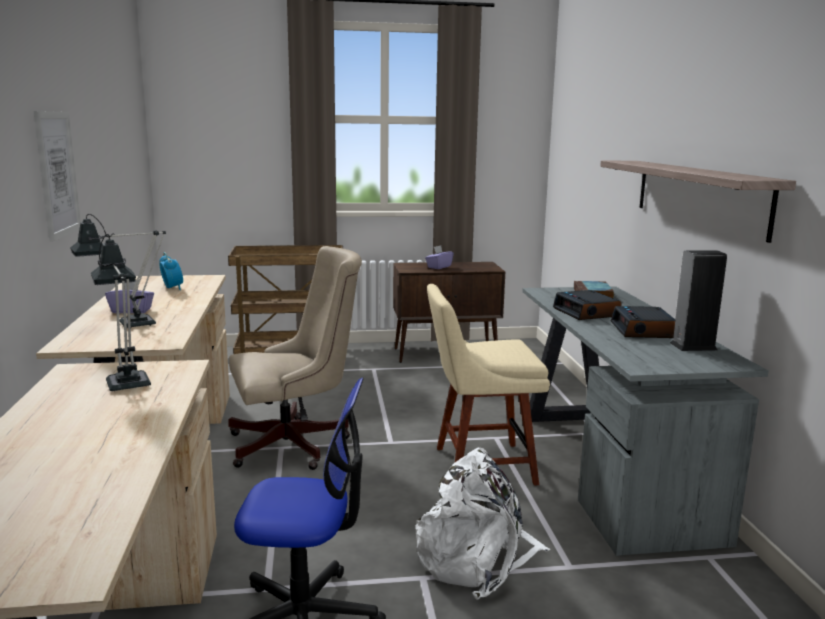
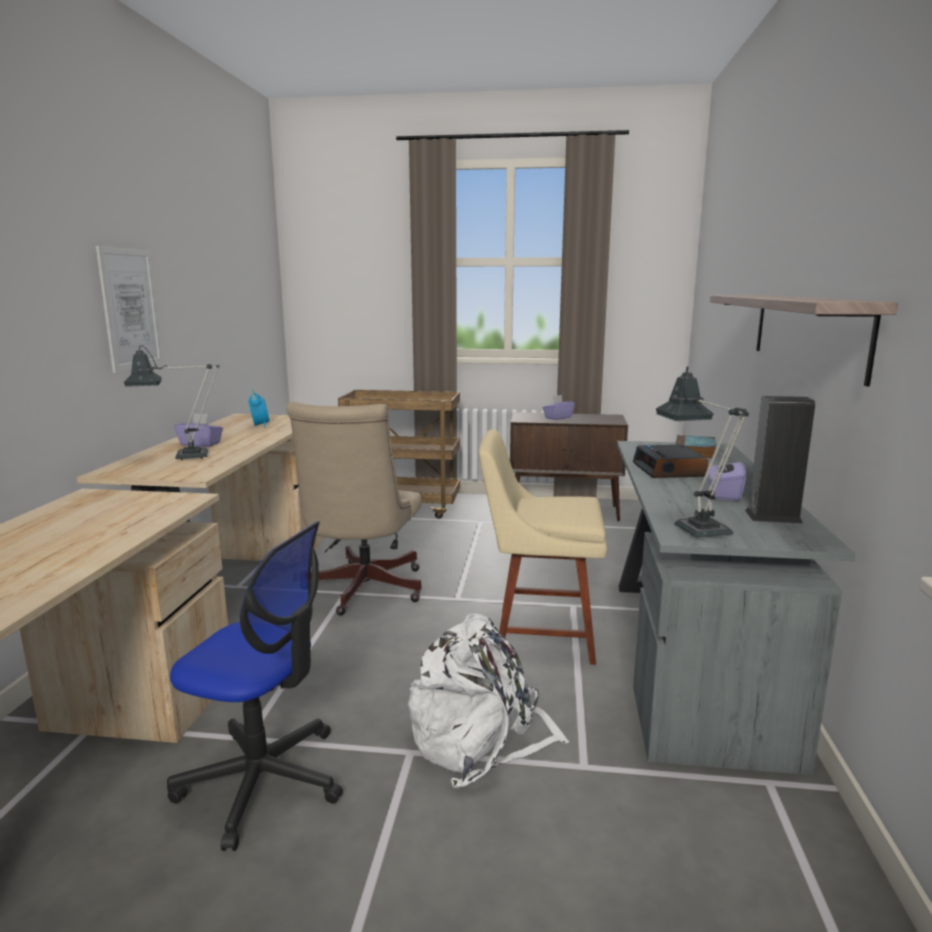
camera: 15 degrees right, 0 degrees up
(127, 380) = (122, 508): table lamp -> table lamp (695, 527)
(296, 444) = (361, 591): beige office chair -> beige office chair turned 105 degrees clockwise
(643, 330) = (723, 494): alarm clock -> purple tissue box

